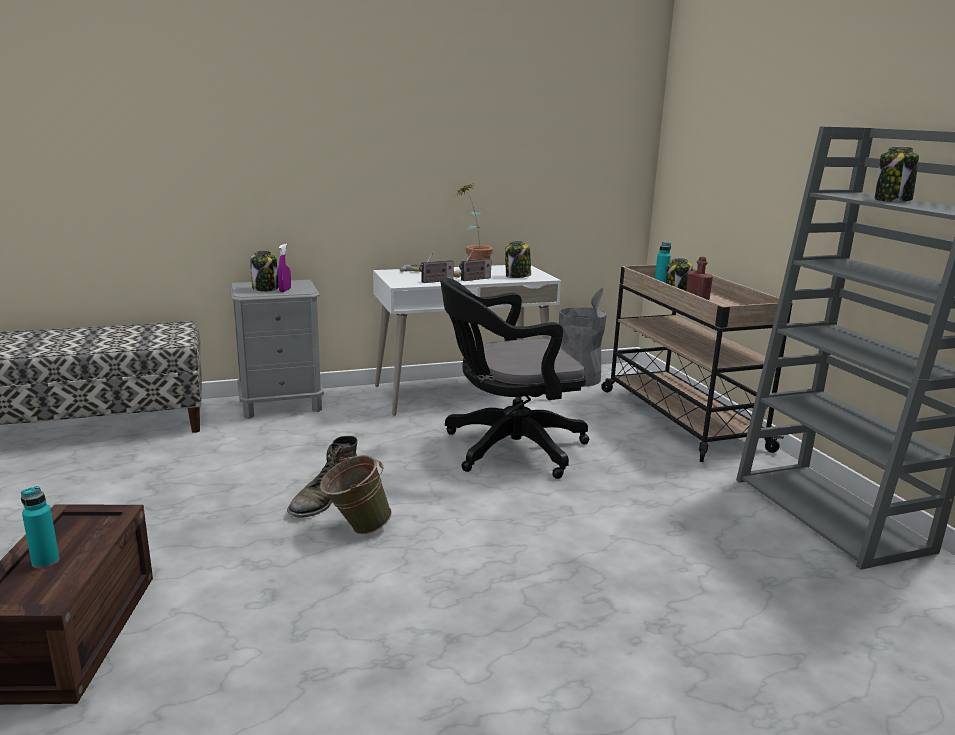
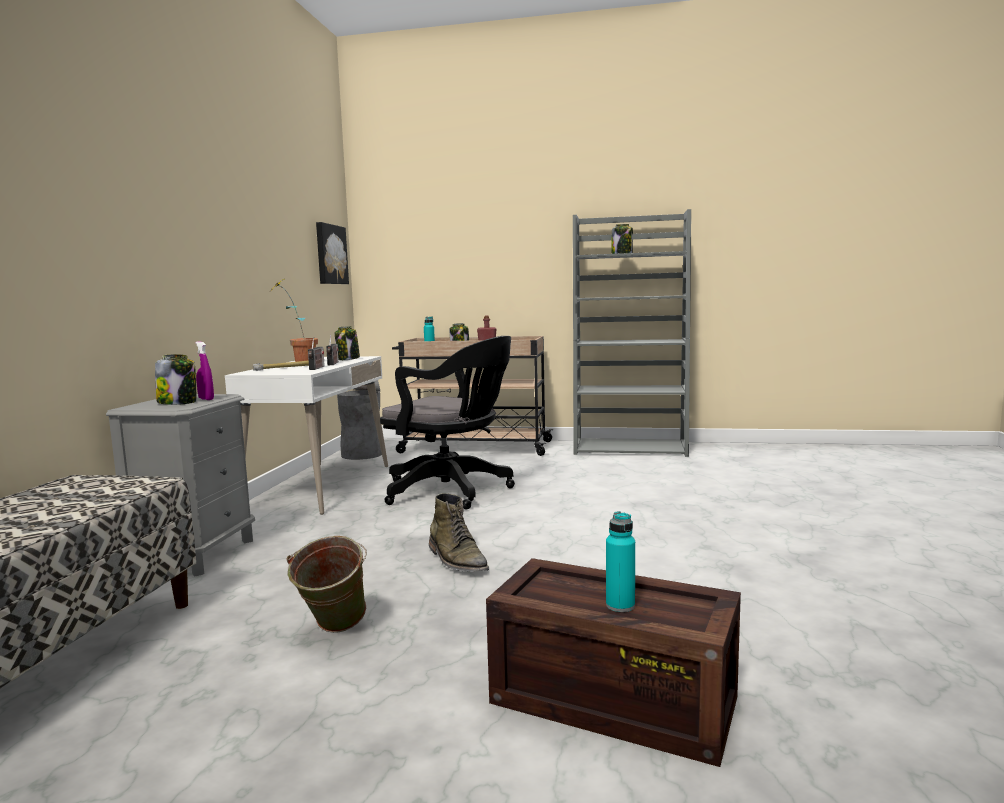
camera: 60 degrees left, 10 degrees down
(356, 529) = (526, 555): green bucket -> green bucket (333, 630)
(507, 449) = (452, 491): black office chair -> black office chair turned 75 degrees counterclockwise
(605, 151) = (330, 254): none -> picture

